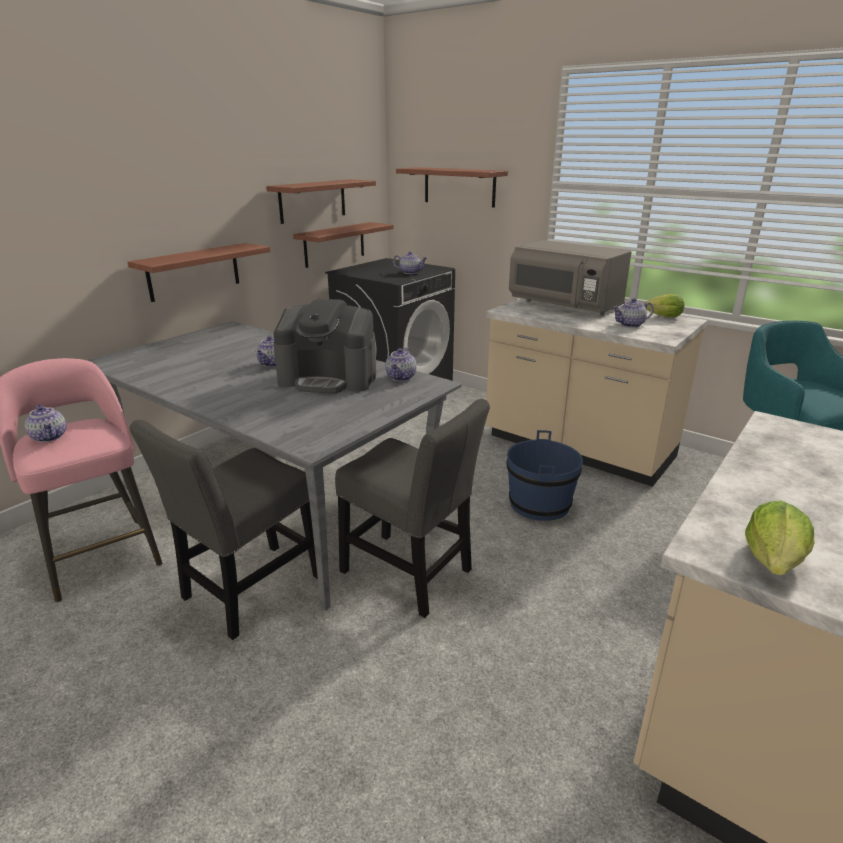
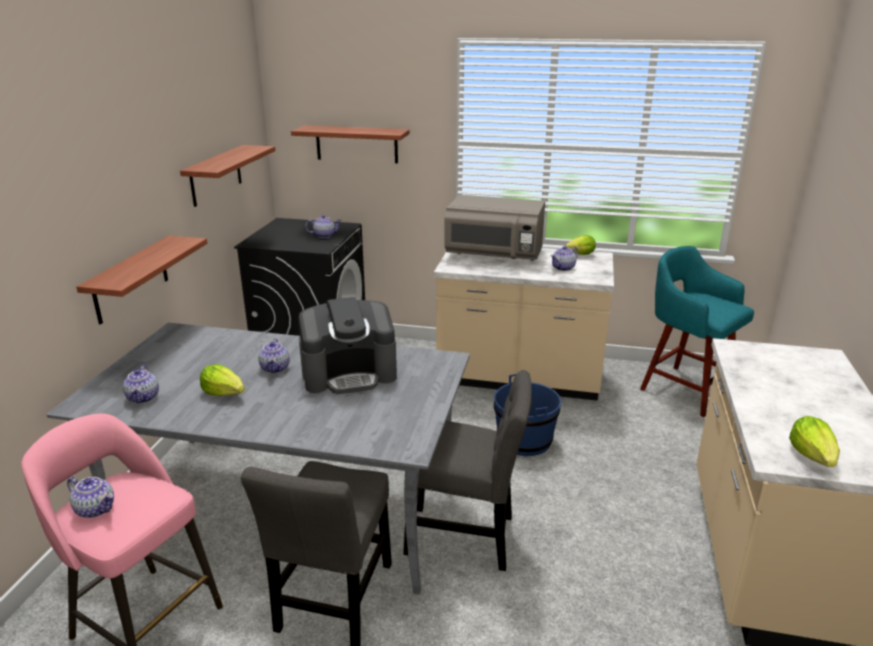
camera: 25 degrees left, 0 degrees up
(212, 373) = (224, 393): none -> lettuce
(334, 244) = (236, 215): shelf -> none
(401, 377) = (414, 358): teapot -> teapot (143, 397)

